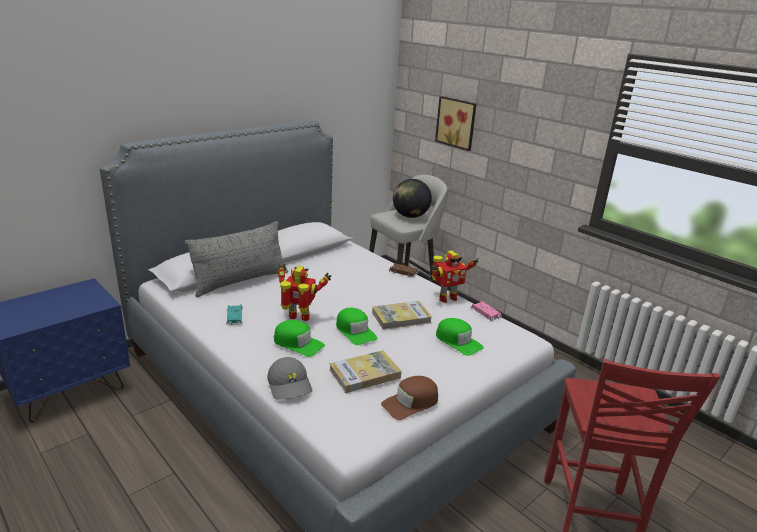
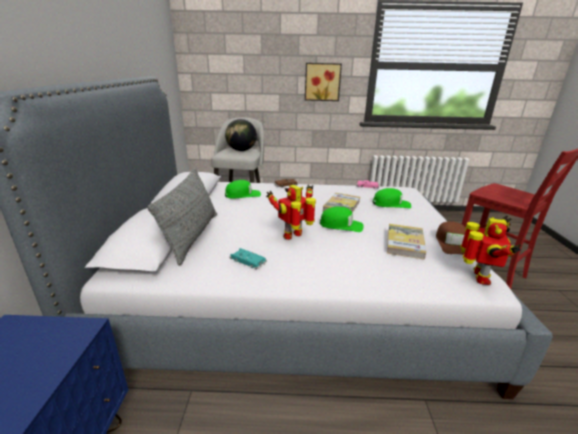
camera: 45 degrees left, 0 degrees up
(290, 385) = (391, 277): grey cap -> none
(298, 343) = (332, 250): green cap -> green cap (243, 194)
(446, 298) = (336, 187): toy robot -> toy robot (479, 277)
(457, 123) = (247, 72): picture -> picture (322, 82)

